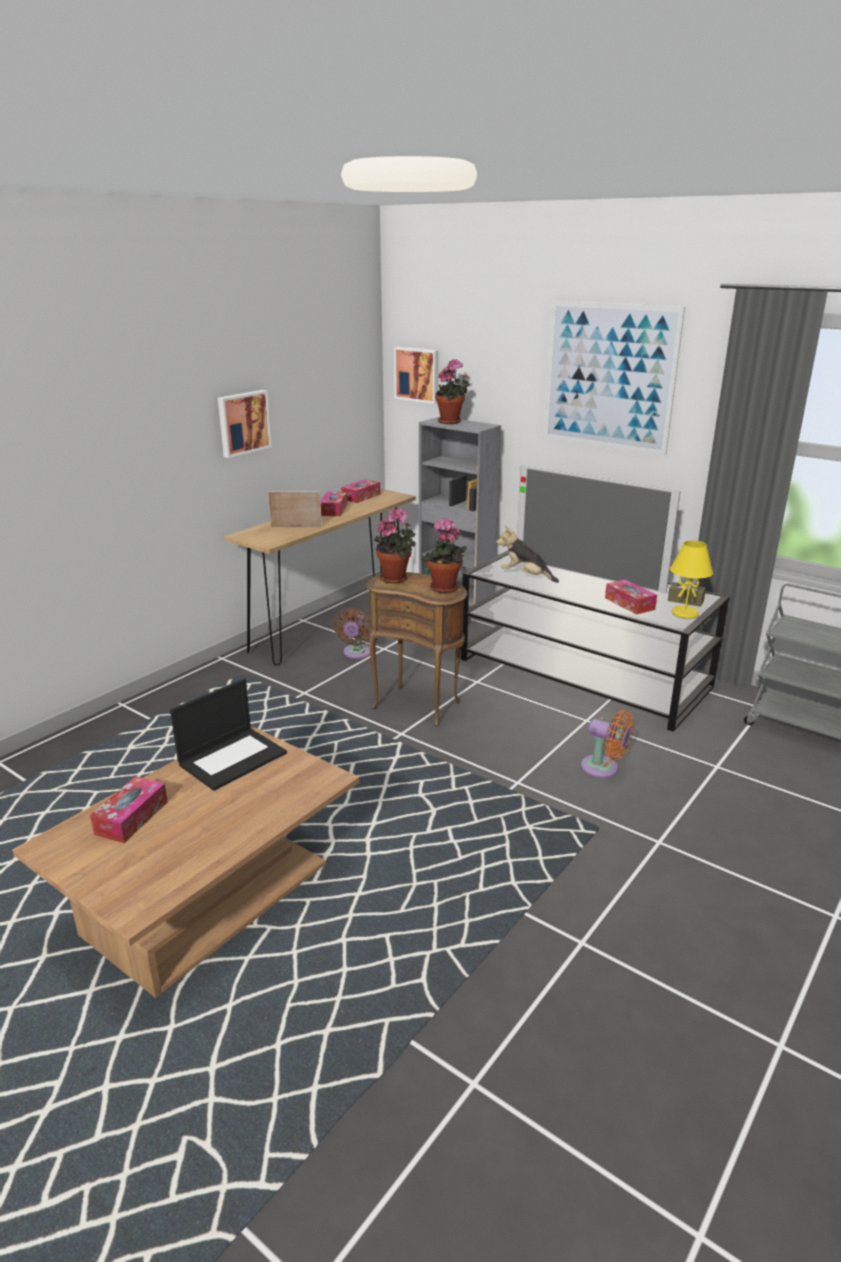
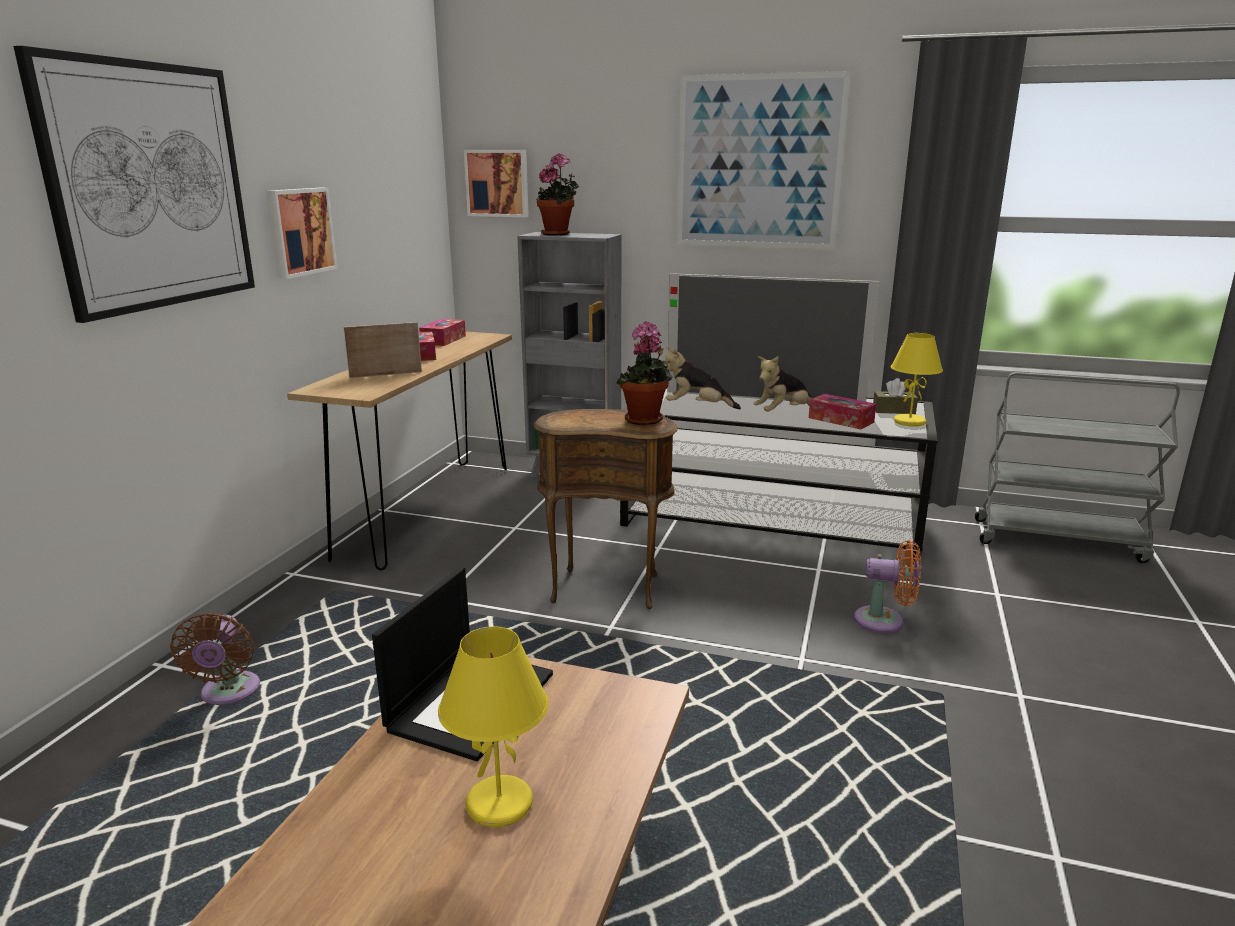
camera: 20 degrees left, 5 degrees down
(131, 818) = (357, 849): tissue box -> none
(133, 406) = (150, 187): none -> picture
(210, 813) = (500, 803): none -> yellow table lamp
(356, 653) = (483, 538): brown fan -> brown fan (228, 694)
(396, 578) = (571, 416): potted plant -> none
(588, 591) = (783, 413): none -> plush toy

